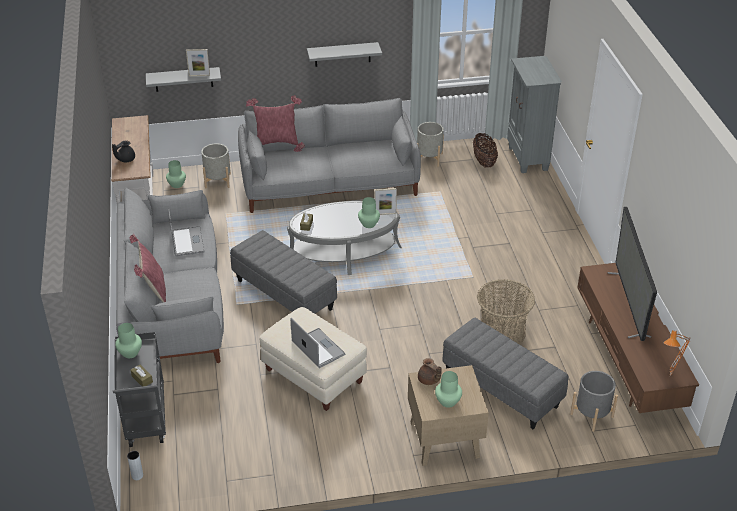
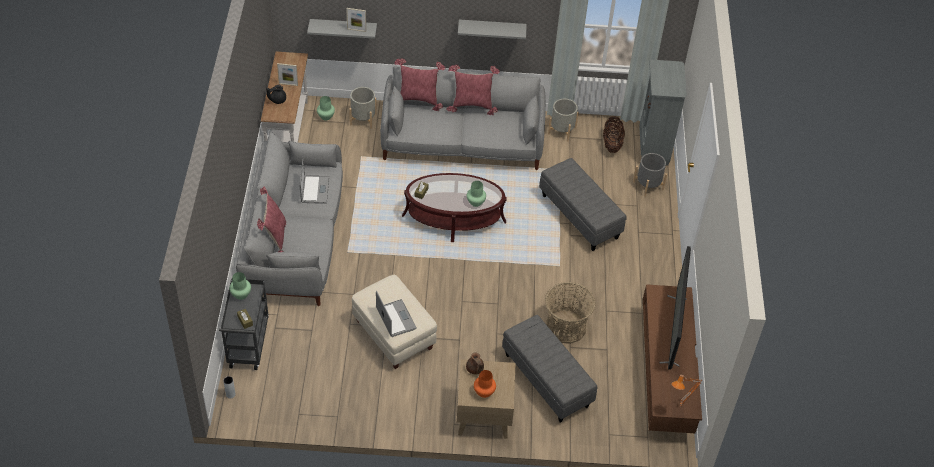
camera: 10 degrees right, 10 degrees up
(285, 295) = (391, 251): grey ottoman -> grey ottoman (580, 217)
(334, 143) = (472, 108): none -> red pillow
(344, 253) = (454, 218): grey coffee table -> brown coffee table
(385, 214) = (493, 194): picture frame -> picture frame (288, 84)
(447, 401) = (483, 392): green vase -> orange vase
(591, 415) = (614, 420): grey planter -> grey planter (648, 185)

